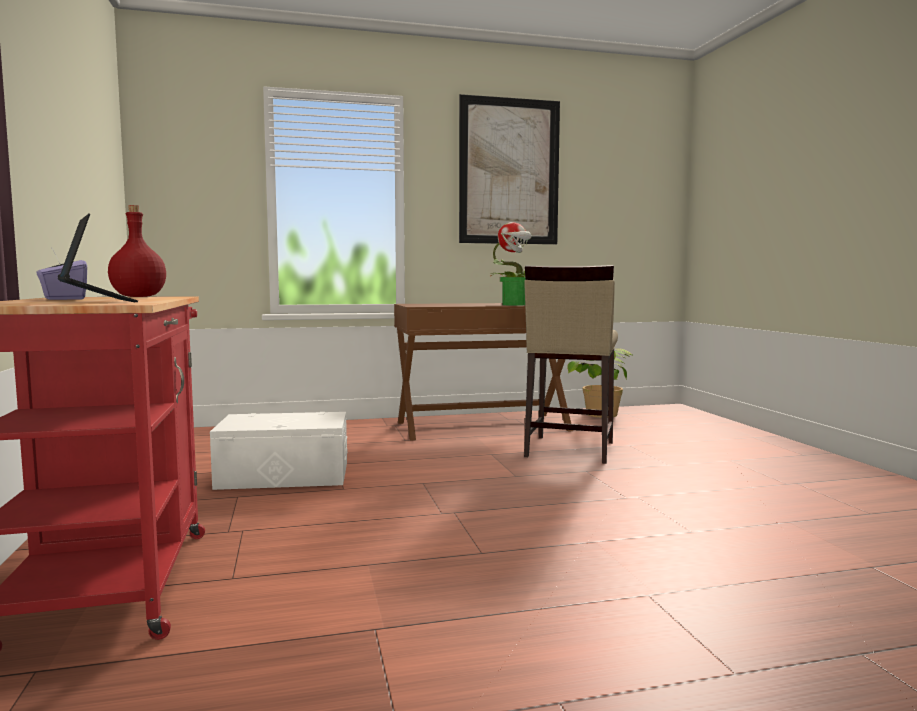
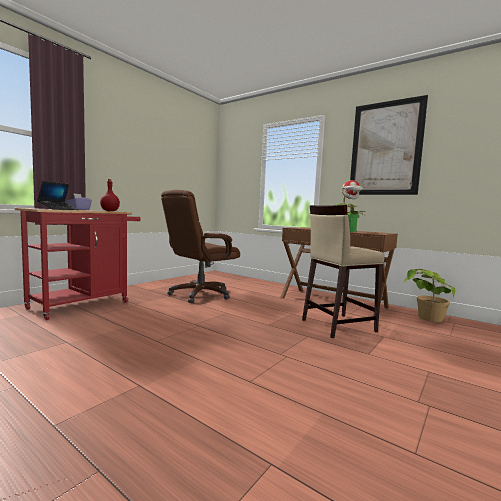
camera: 50 degrees right, 0 degrees up
(284, 475) = (200, 294): white storage box -> brown office chair

